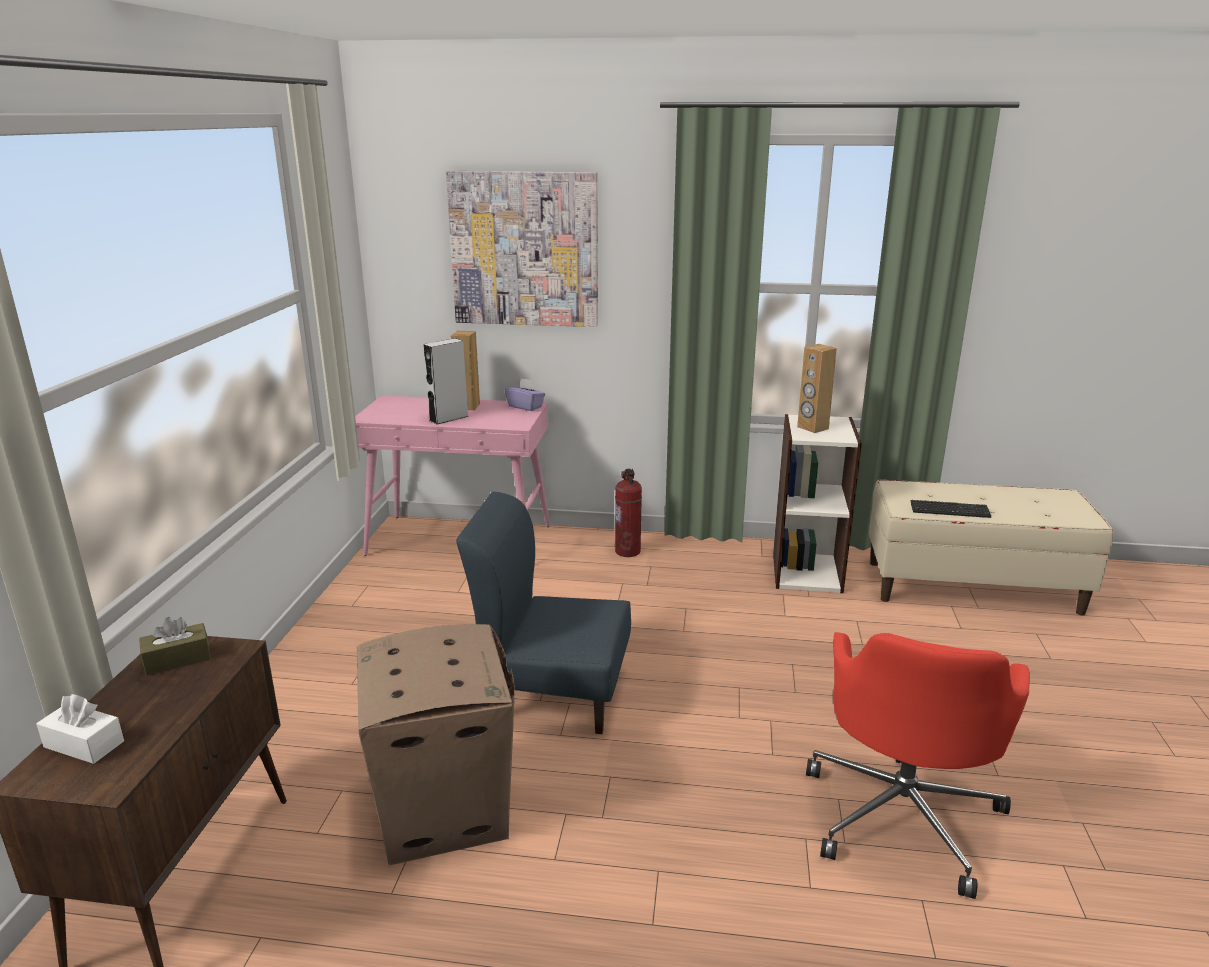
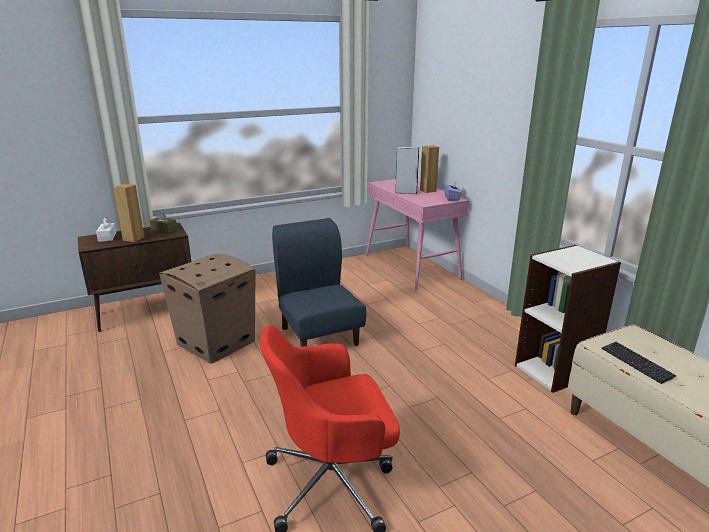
camera: 55 degrees right, 0 degrees up
(524, 249) = (472, 100): picture -> none
(628, 551) = (474, 307): fire extinguisher -> none
(812, 428) = (568, 256): brown speaker -> brown speaker (133, 238)

